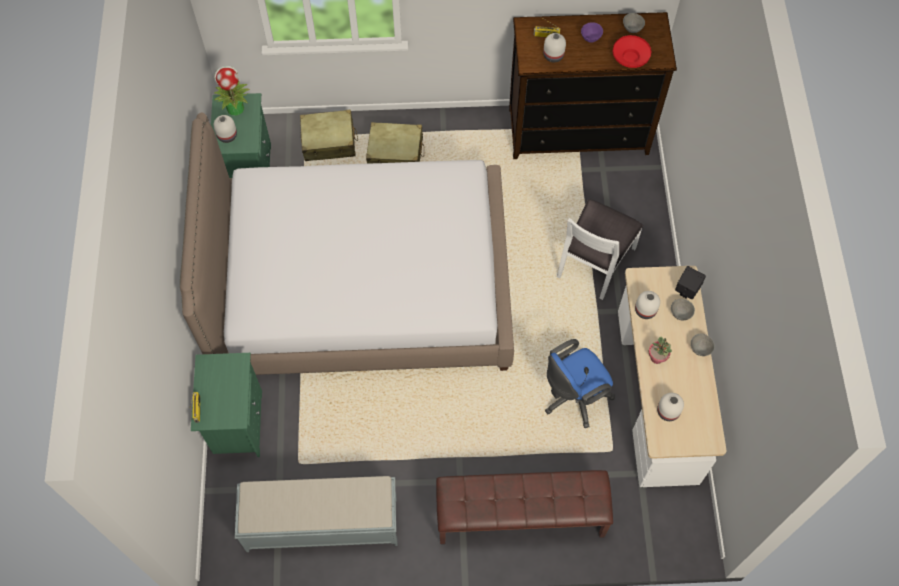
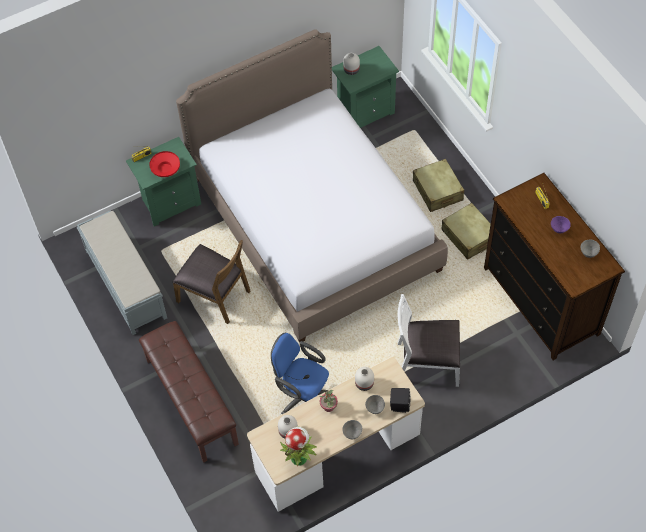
camera: 65 degrees right, 5 degrees down
(235, 108) = (376, 63): potted plant -> potted plant (299, 457)
(329, 142) = (419, 146): beige suitcase -> beige suitcase (469, 236)
(396, 431) = (214, 295): none -> brown chair
(552, 56) = (524, 212): white vase -> none
(630, 58) = (559, 263): red bowl -> red bowl (165, 169)

